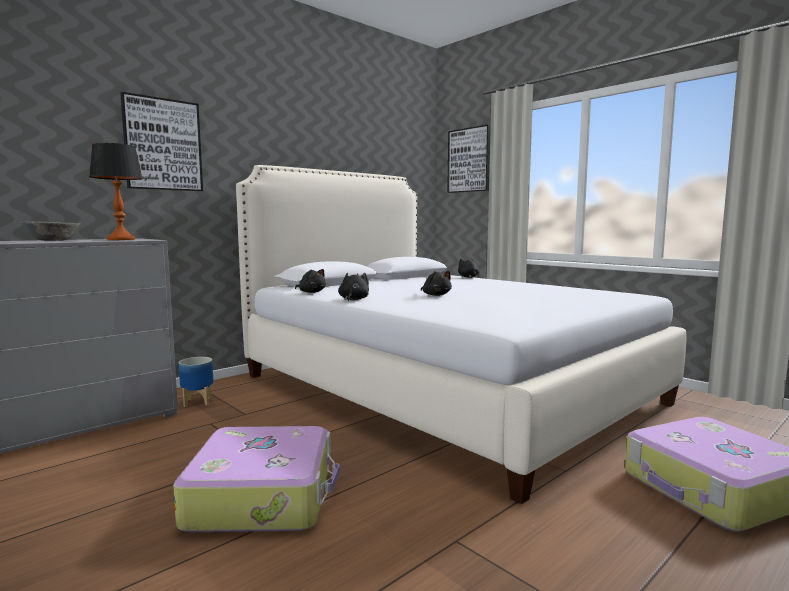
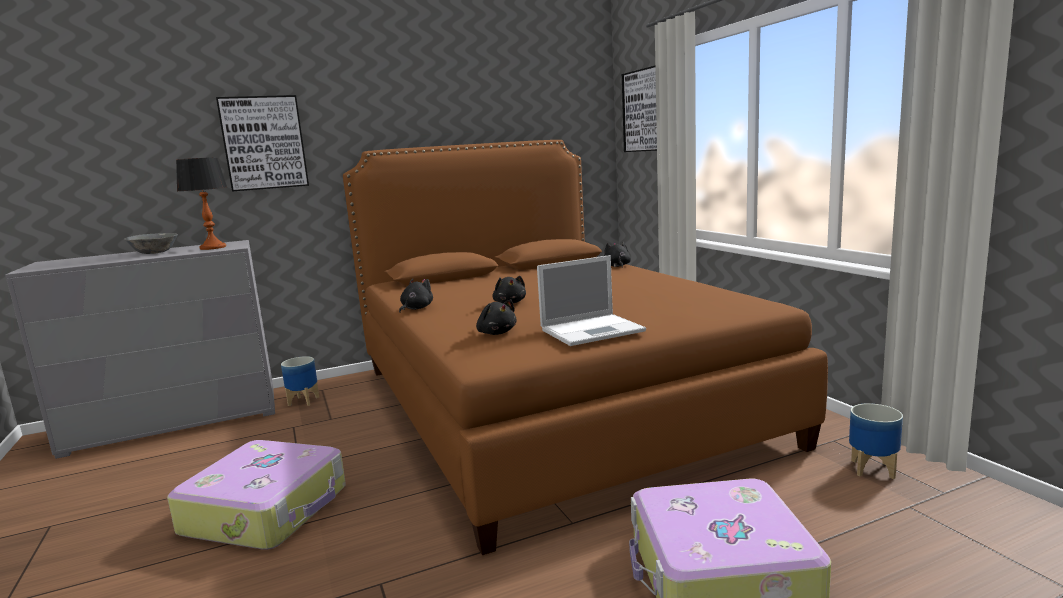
camera: 20 degrees right, 5 degrees up
(311, 292) = (398, 294): black plush toy -> black plush toy (496, 333)
(441, 389) = (549, 403): white bed -> brown bed
(555, 306) = (593, 330): none -> laptop
(724, 413) = (873, 469): none -> planter

